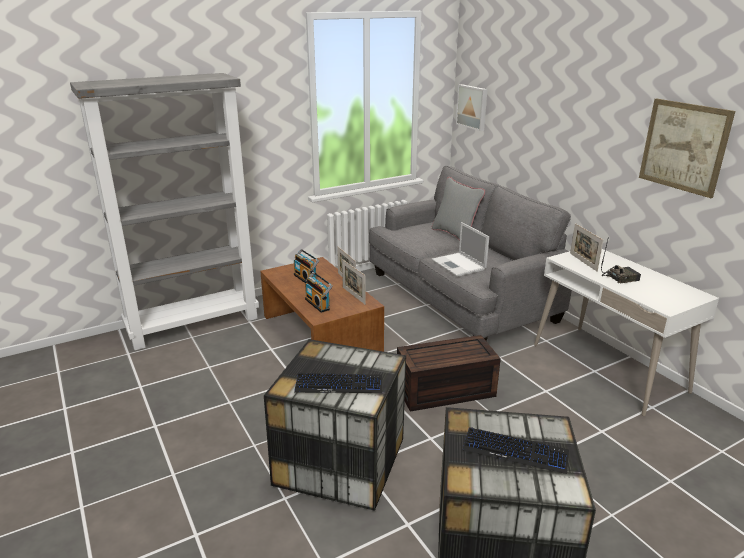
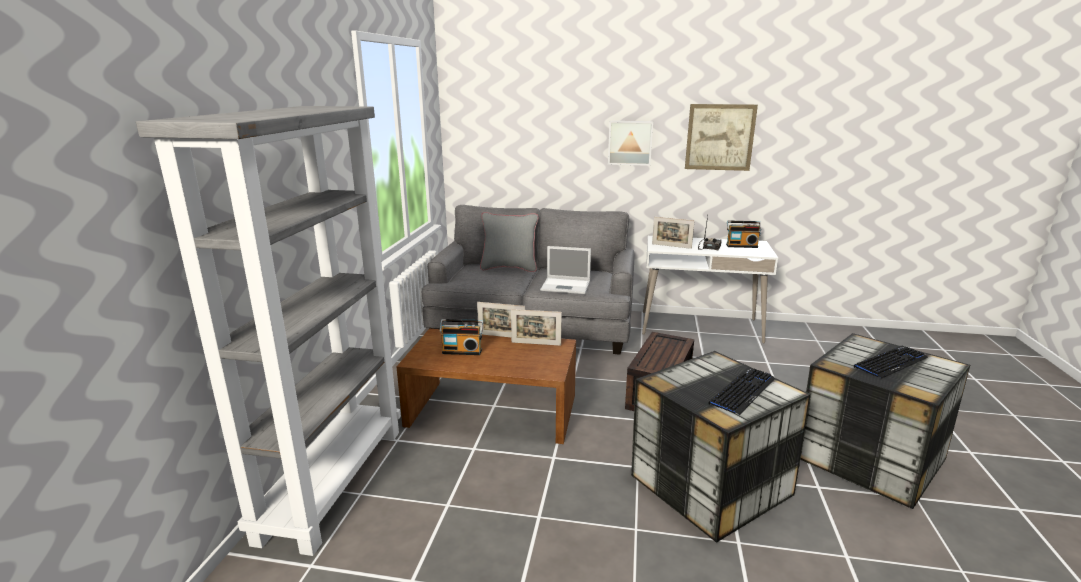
camera: 50 degrees left, 5 degrees down
(318, 304) = (526, 364): radio -> radio (741, 246)
(473, 107) = (474, 140): picture -> picture (630, 142)

